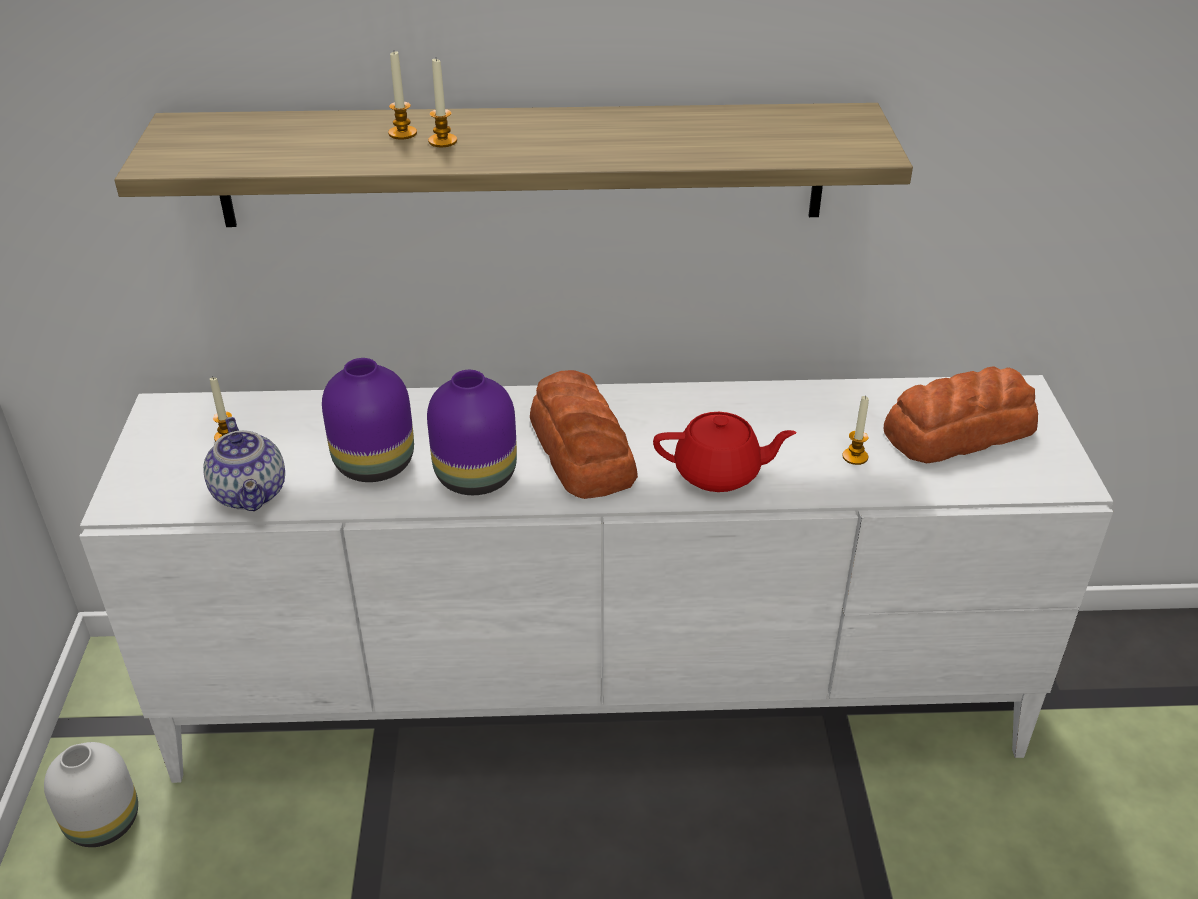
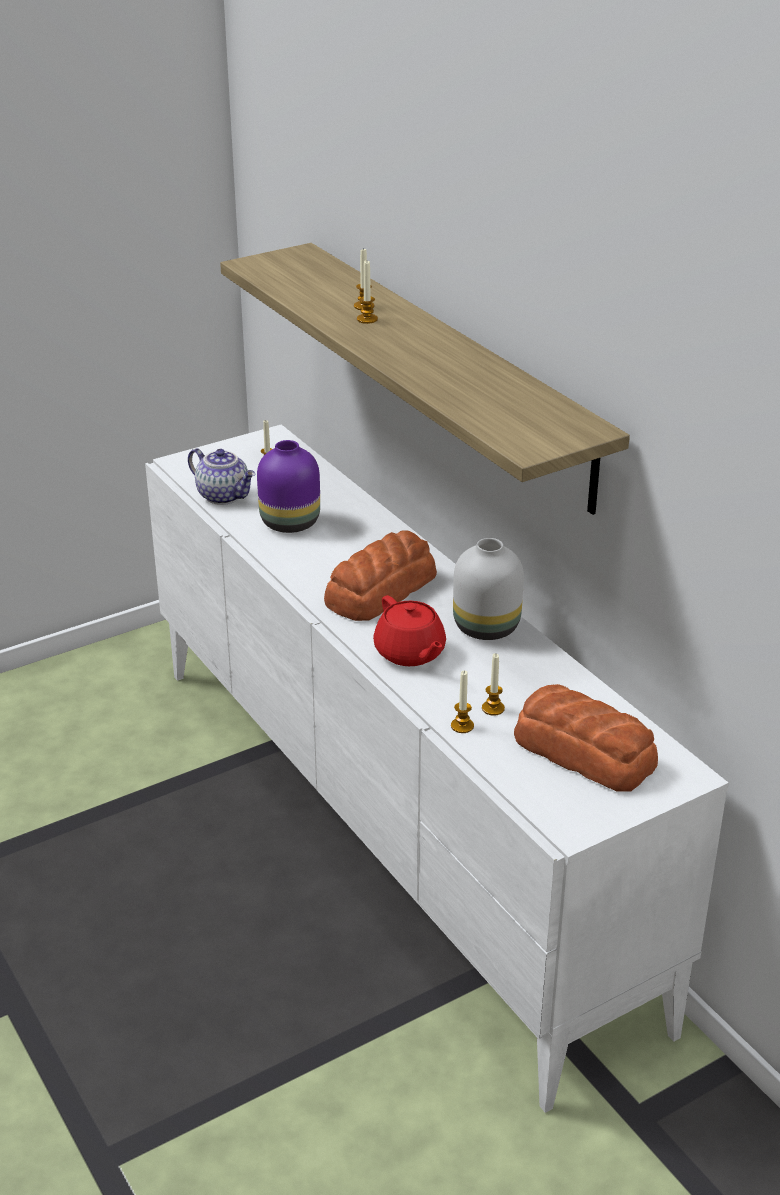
camera: 60 degrees right, 5 degrees down
(106, 821) = (130, 668): white vase -> white vase (488, 628)
(252, 494) = (224, 496): teapot -> teapot turned 90 degrees counterclockwise
(473, 476) = (312, 560): purple vase -> none
(872, 487) = (462, 726): none -> candle

